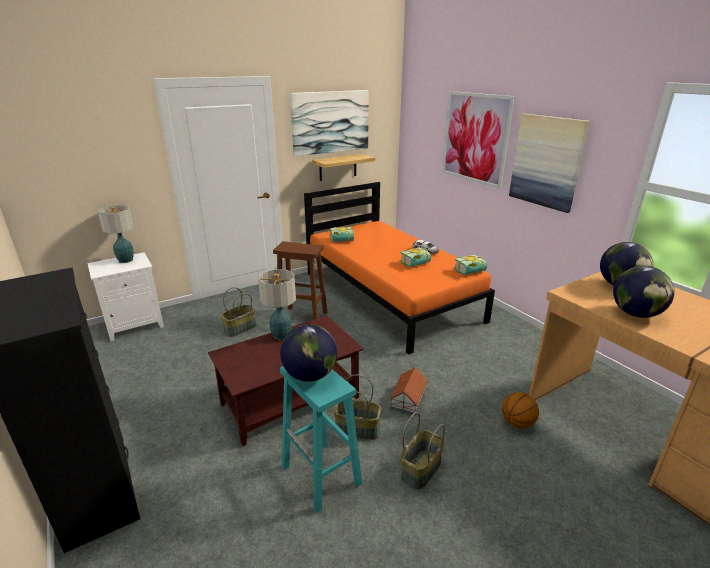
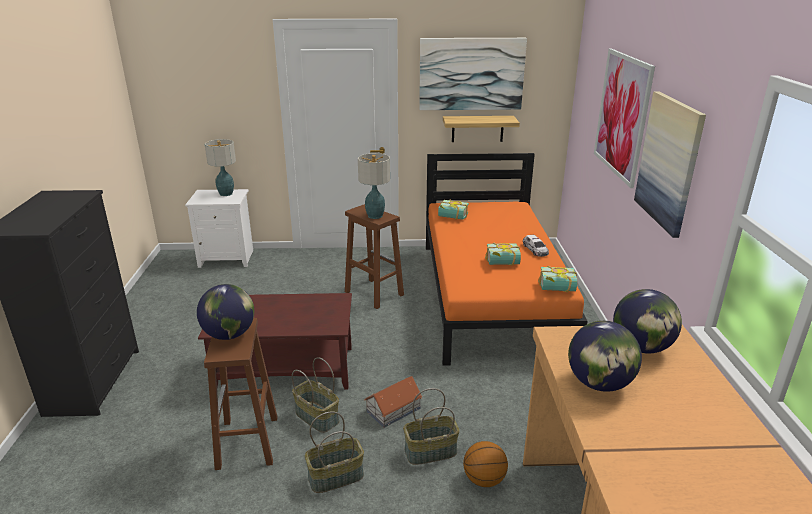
camera: 30 degrees right, 0 degrees up
(240, 329) = (306, 287): basket -> basket (430, 452)
(282, 335) = (290, 299): table lamp -> table lamp (375, 216)
(322, 476) = (248, 443): turquoise stool -> brown stool

